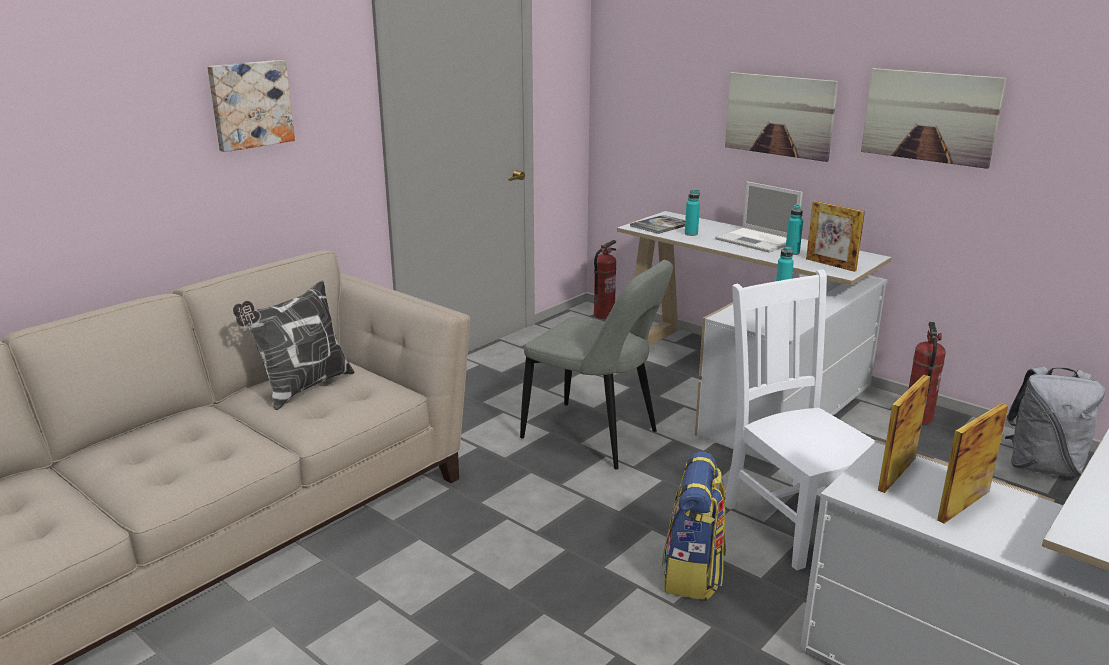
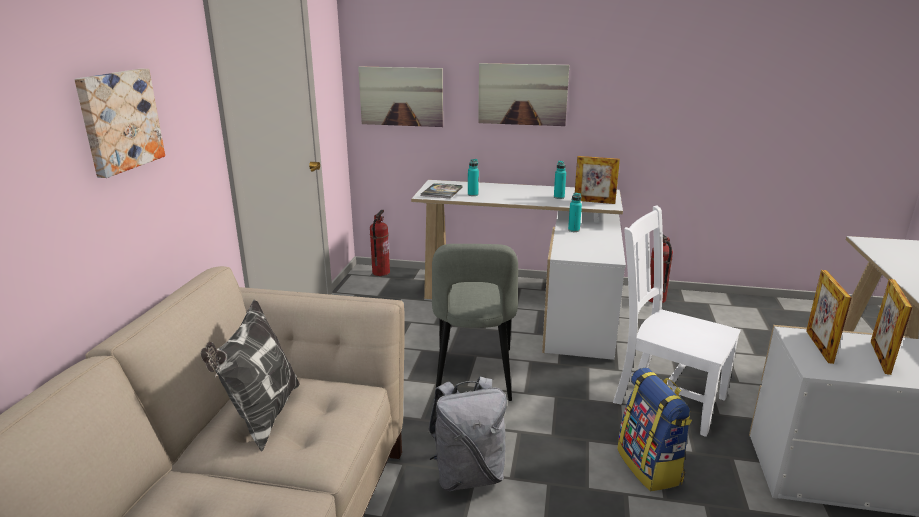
camera: 30 degrees left, 0 degrees up
(595, 437) = (473, 377): grey chair -> grey chair turned 90 degrees clockwise
(757, 241) = (524, 192): laptop -> none
(930, 116) = (640, 86): picture -> picture (401, 96)
(1042, 466) = (747, 313): grey backpack -> grey backpack (468, 475)

